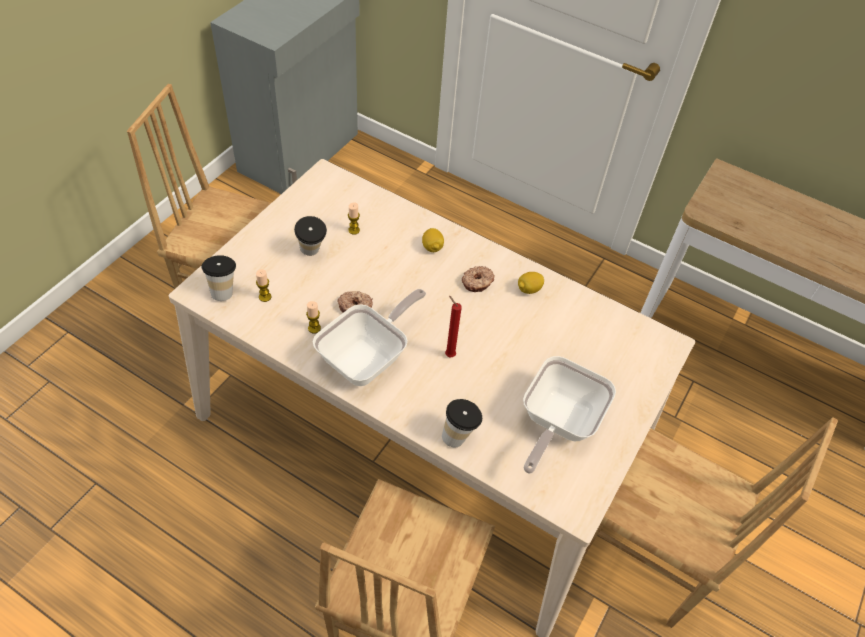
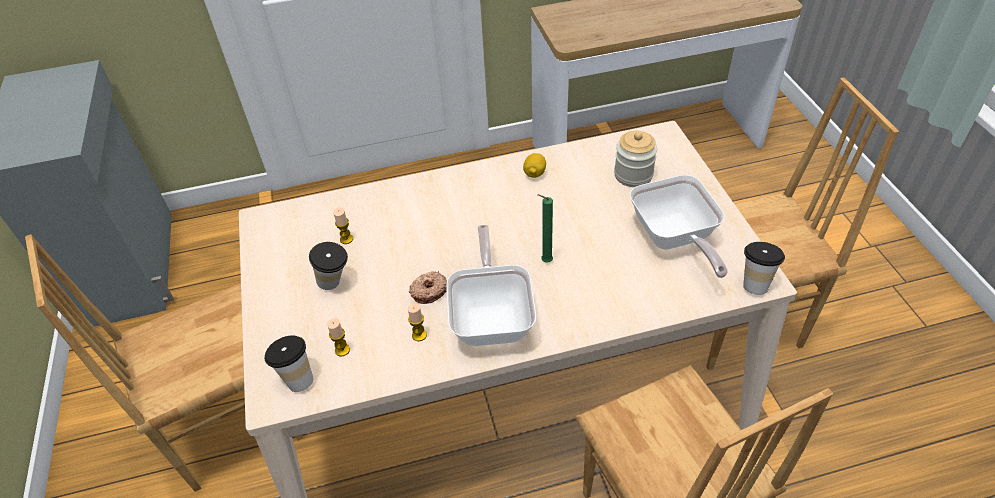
camera: 40 degrees left, 5 degrees down
(432, 247) = (426, 202): lemon -> none
(448, 354) = (545, 261): red candle -> green candle
(459, 436) = (631, 307): cup -> cup (755, 283)
(477, 282) = (494, 198): donut -> none
(598, 352) = (633, 175): none -> jar

